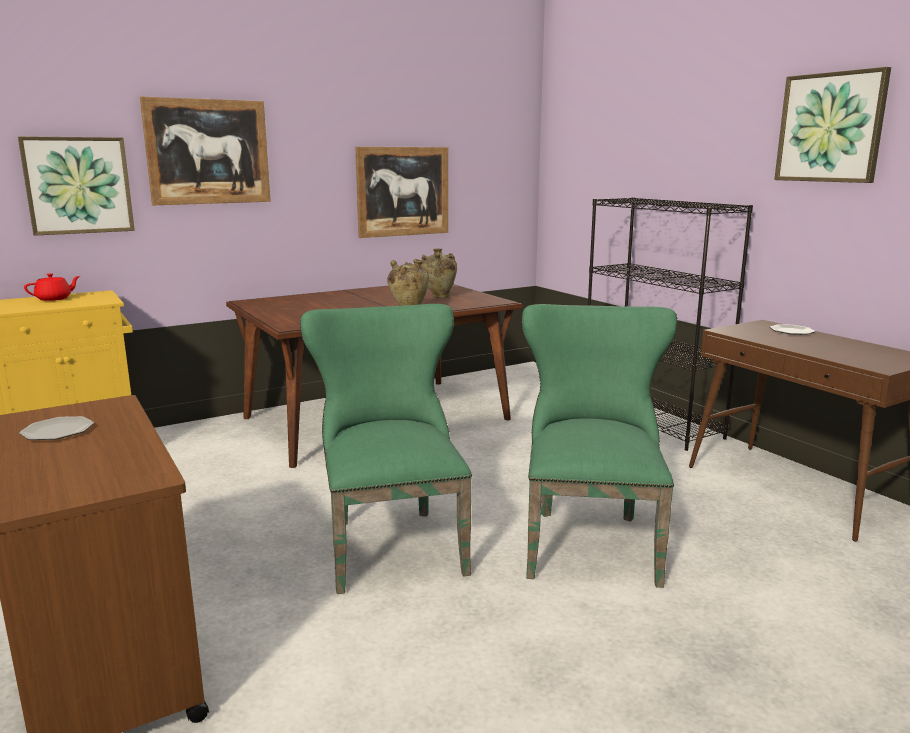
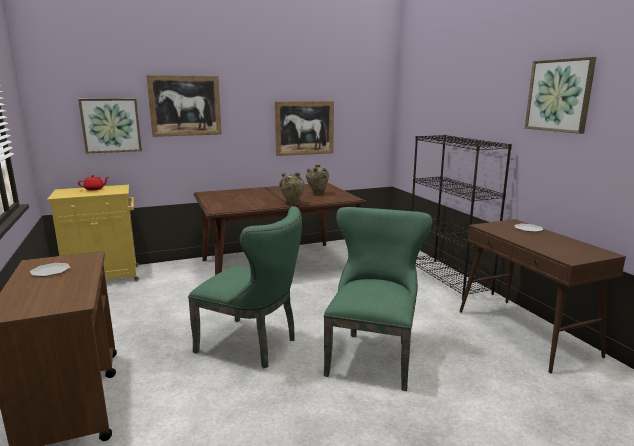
camera: 10 degrees right, 0 degrees up
(391, 542) = (253, 345): green chair -> green chair turned 120 degrees clockwise

